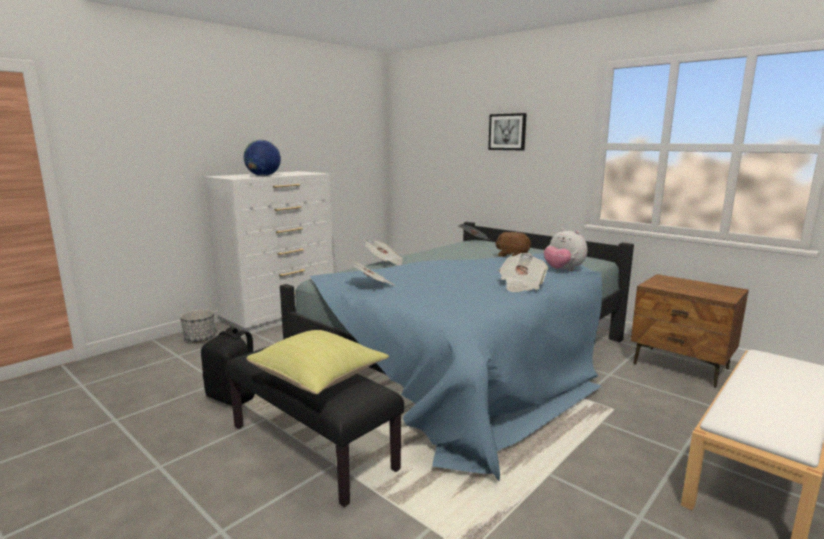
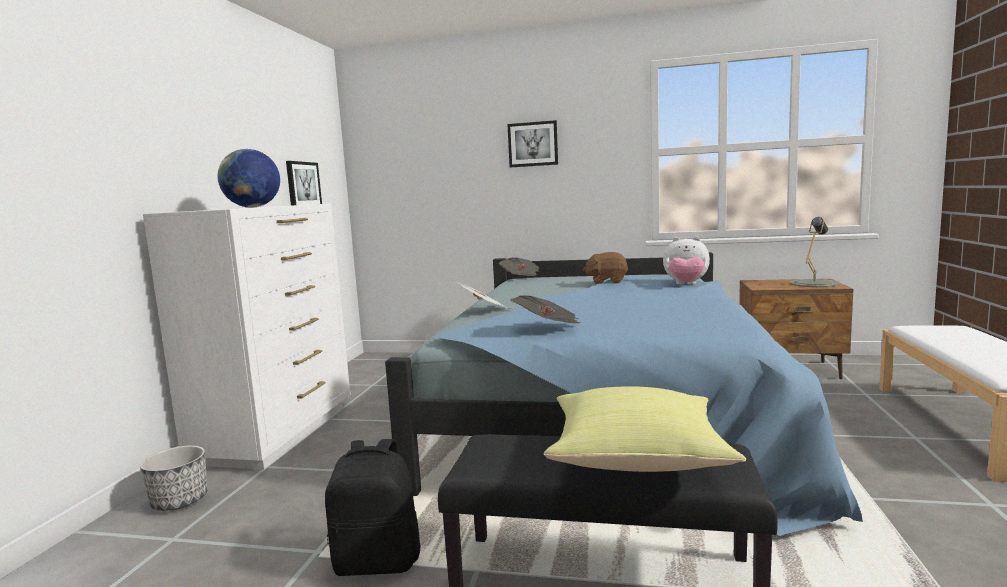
camera: 30 degrees left, 5 degrees down
(341, 155) = (303, 185): none -> picture
(521, 285) = (698, 300): newspaper -> none
(713, 291) = (814, 283): none -> grey table lamp

